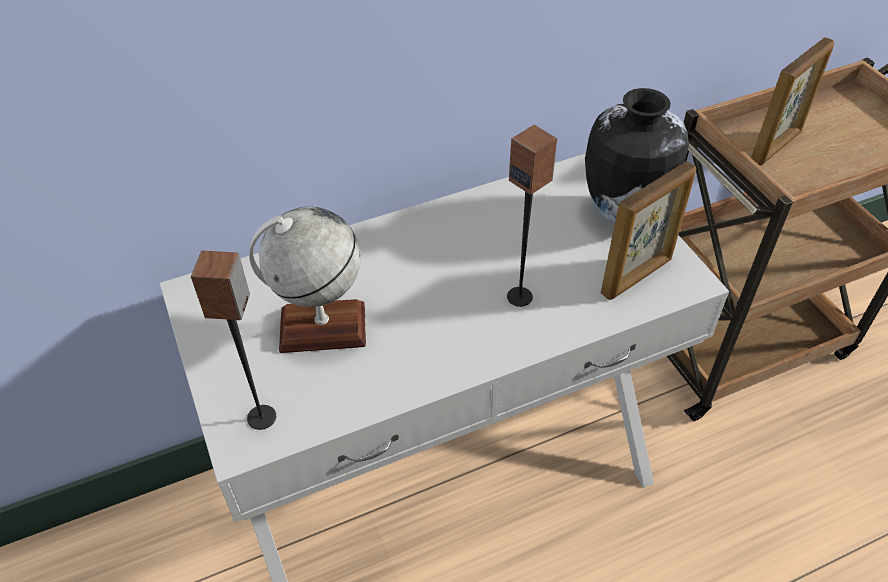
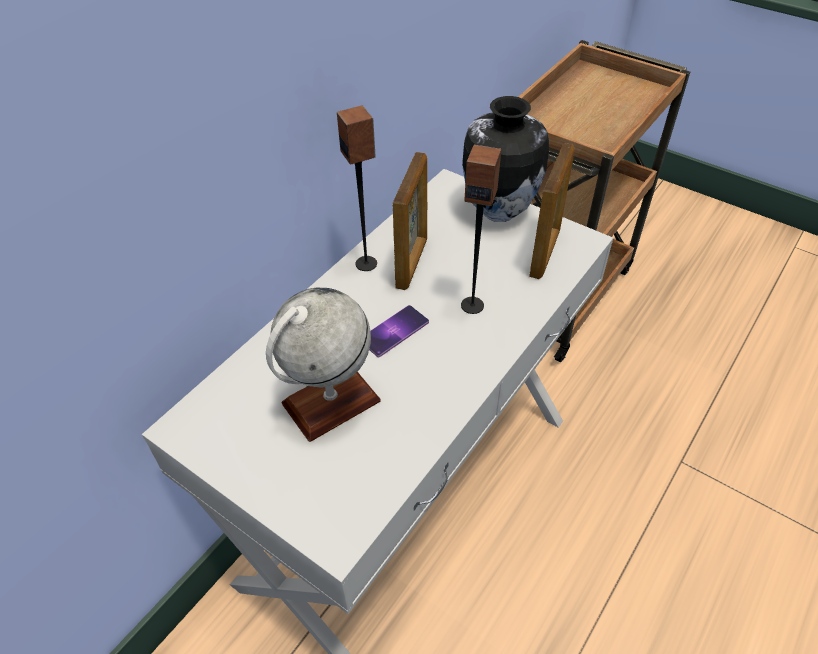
camera: 30 degrees left, 0 degrees up
(262, 417) = (338, 504): speaker -> speaker (366, 263)
(426, 288) = (394, 331): none -> phone
(776, 147) = (565, 123): picture frame -> picture frame (412, 263)

